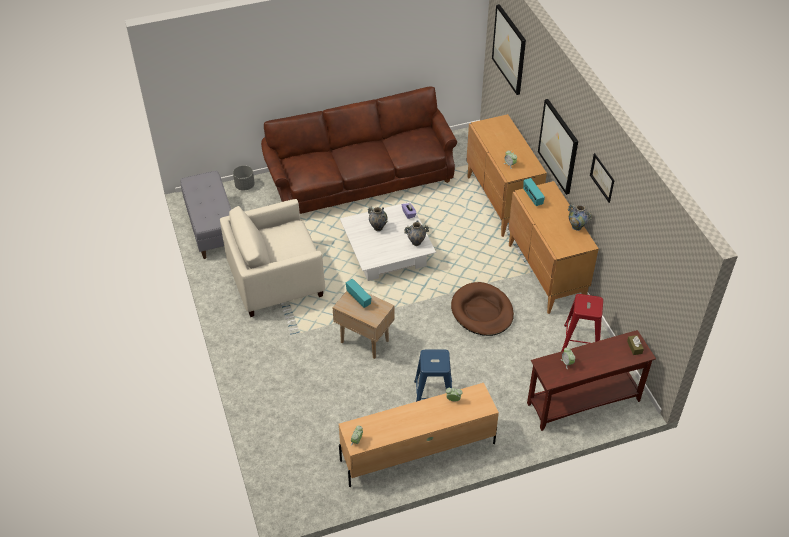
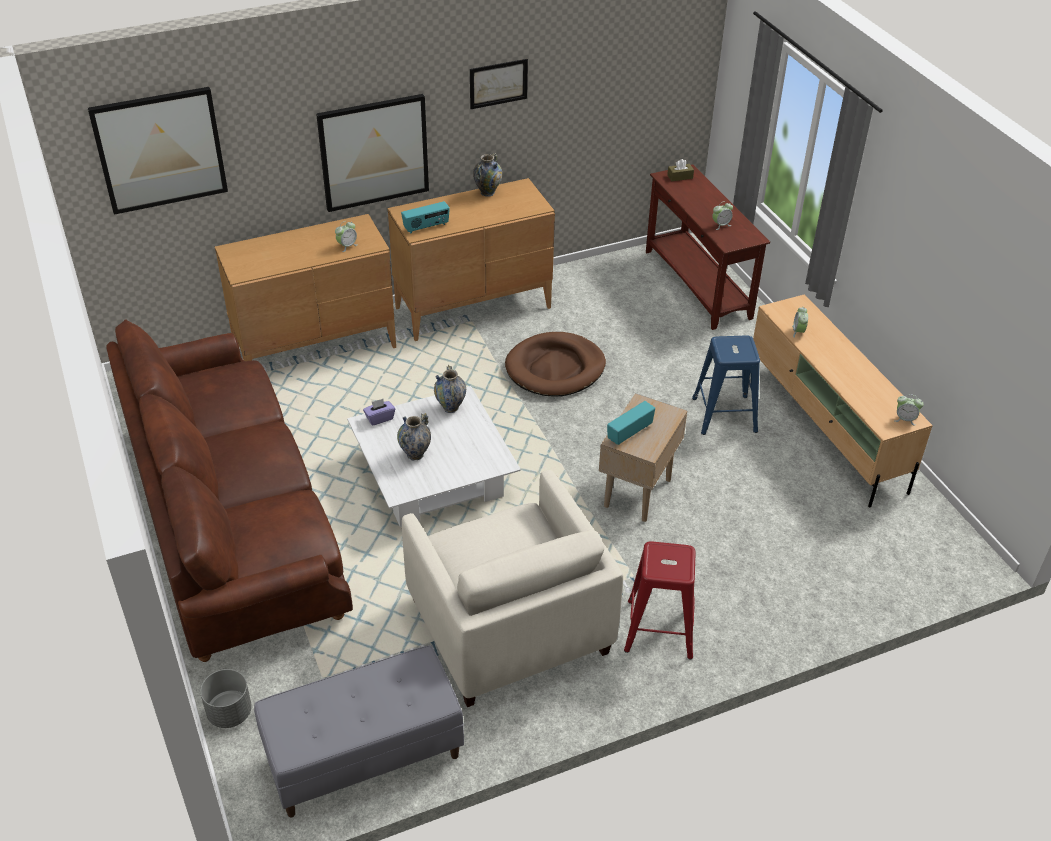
camera: 95 degrees left, 5 degrees down
(581, 341) = (595, 282): red stool -> red stool (659, 628)

